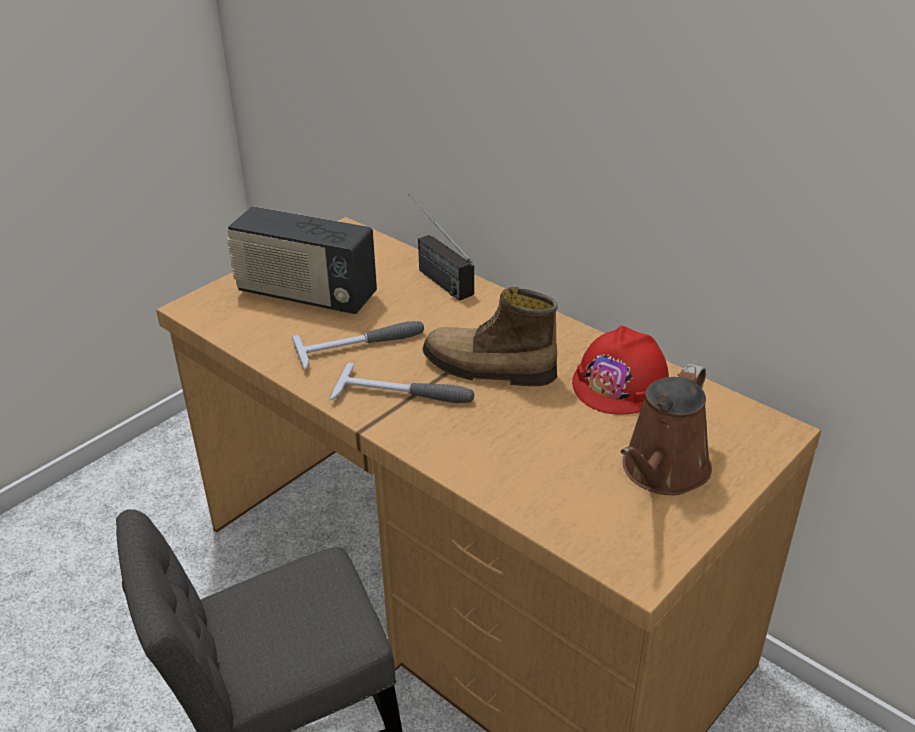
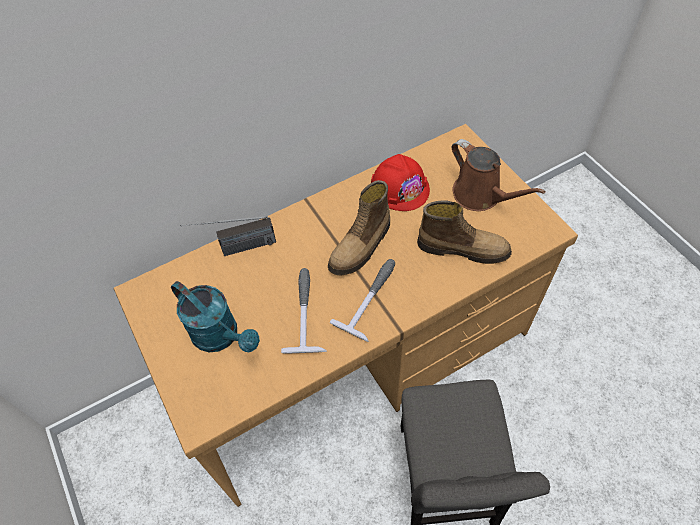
camera: 70 degrees left, 20 degrees up
(306, 295) = (221, 336): radio -> turquoise watering can
(538, 468) = (463, 248): none -> boot

